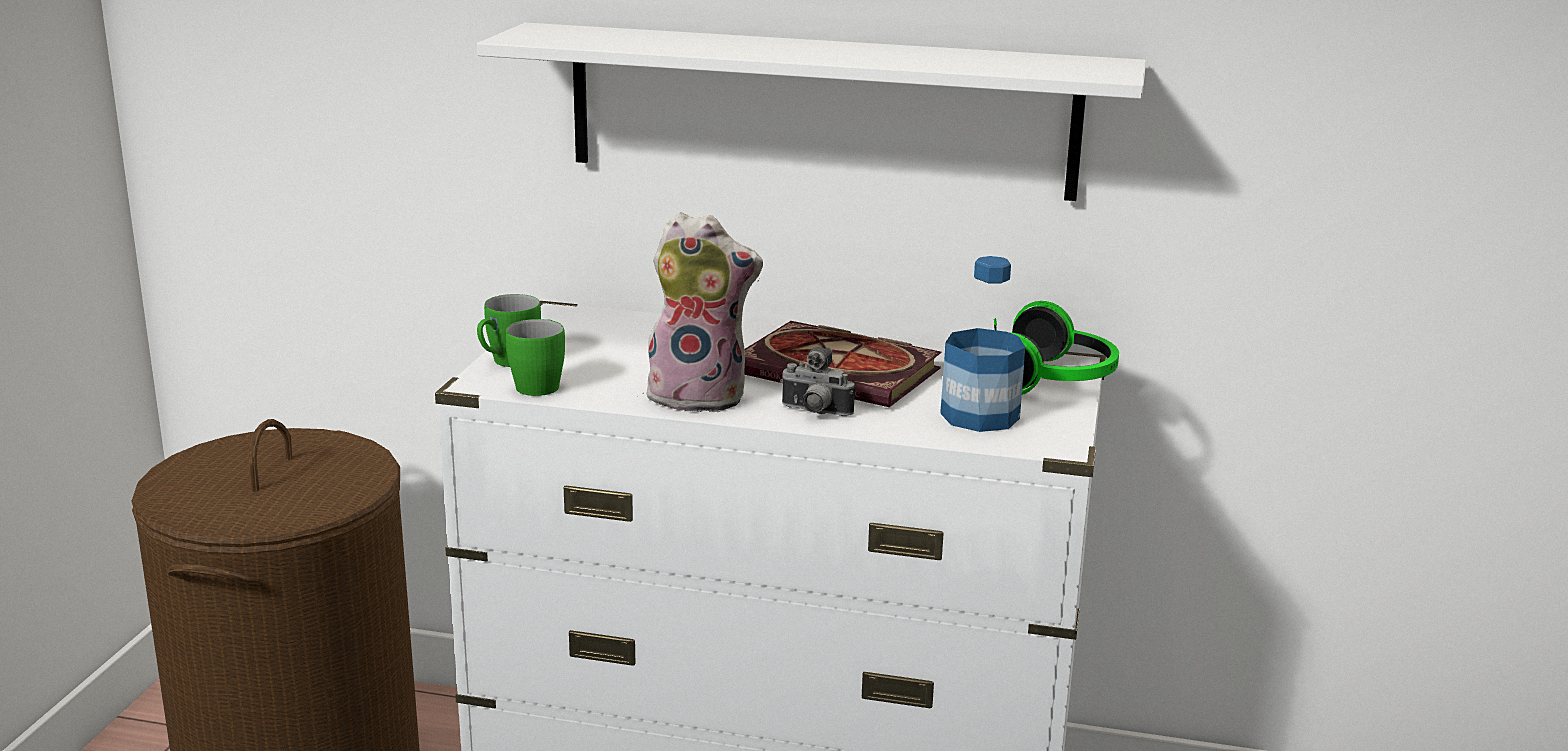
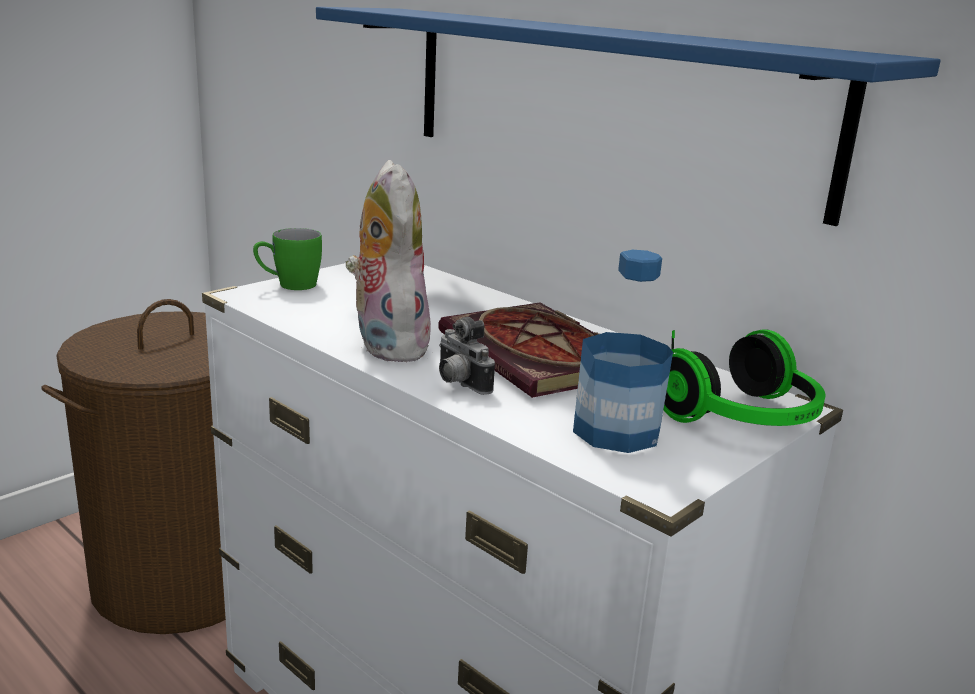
camera: 30 degrees right, 0 degrees up
(540, 383) = (284, 304): green mug -> none
(700, 396) = (386, 344): plush toy -> plush toy turned 150 degrees counterclockwise
(820, 111) = (603, 102): white shelf -> blue shelf

